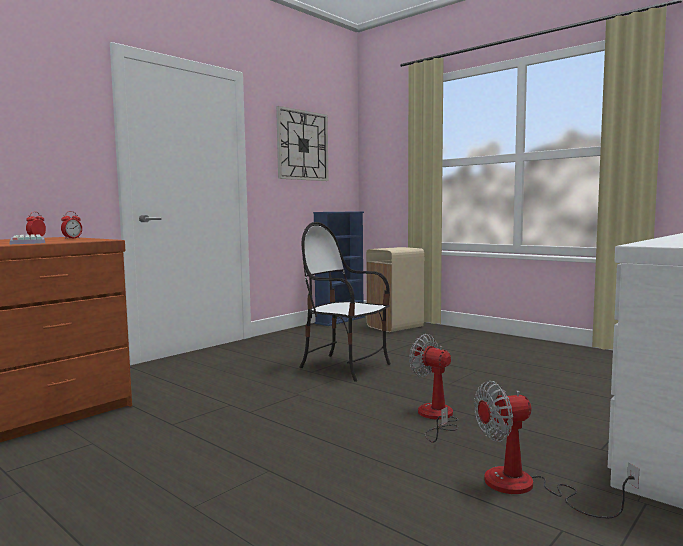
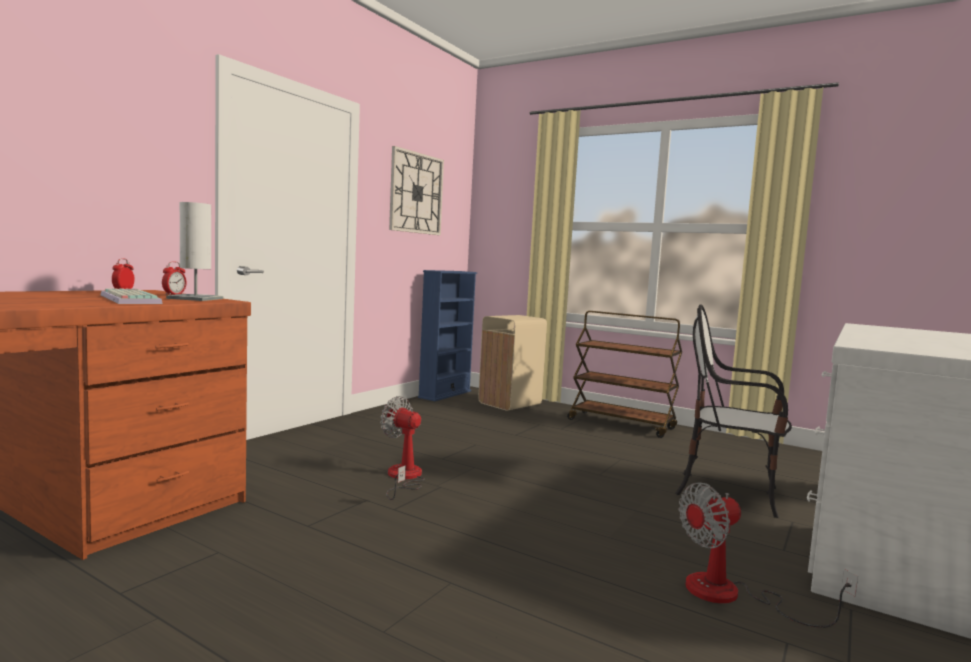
camera: 10 degrees left, 0 degrees up
(82, 239) = (195, 298): none -> white table lamp
(345, 367) = (478, 453): chair -> chair (729, 493)
(436, 418) = (604, 515): fan -> fan (403, 478)
(492, 341) = (622, 424): none -> brown cart

